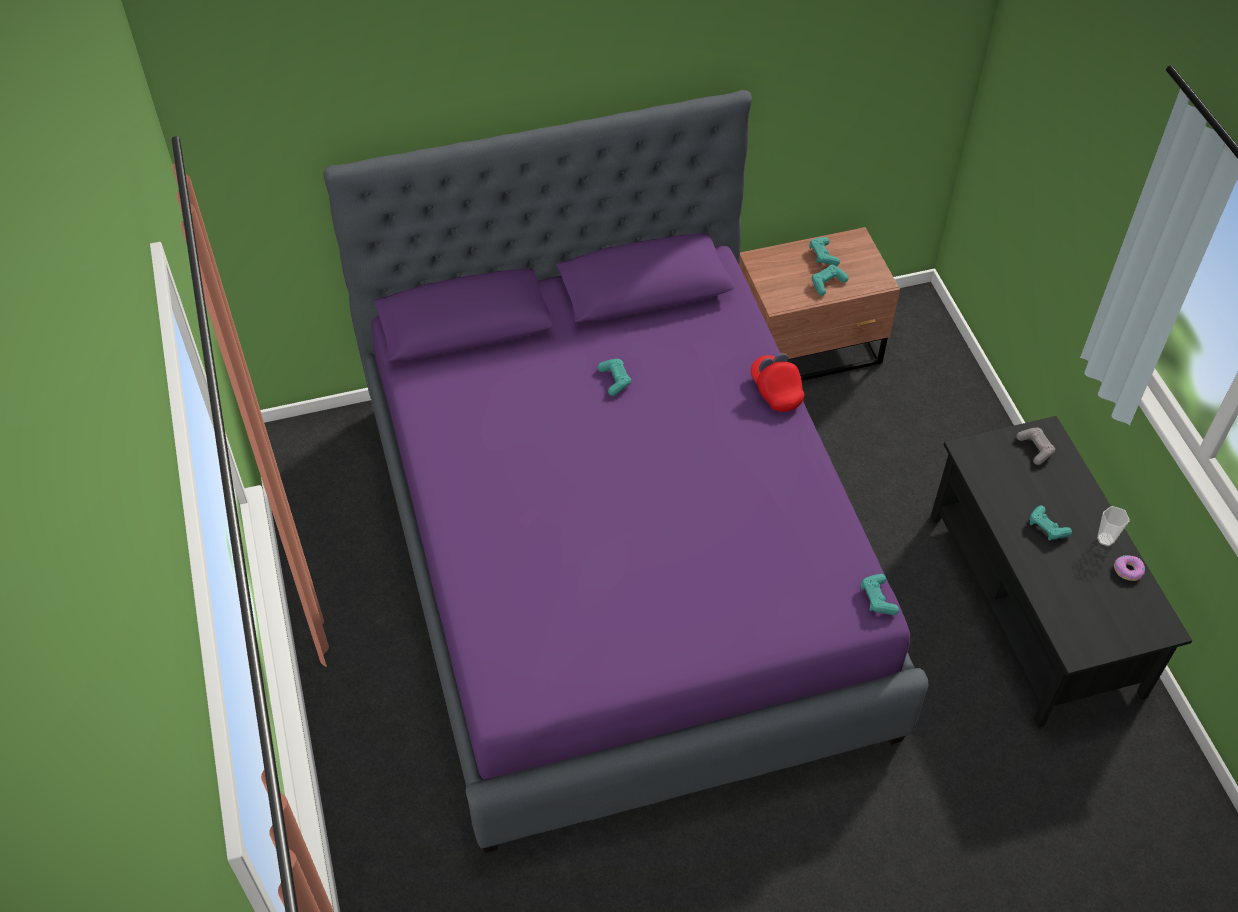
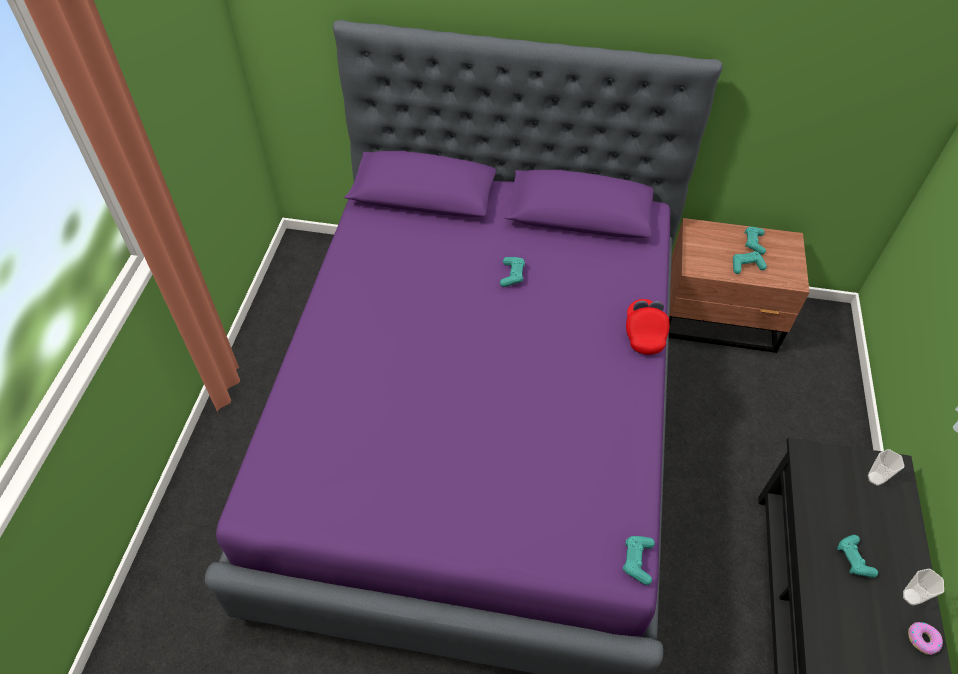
camera: 25 degrees right, 0 degrees up
(1035, 448) = (875, 478): grey game controller -> cup

